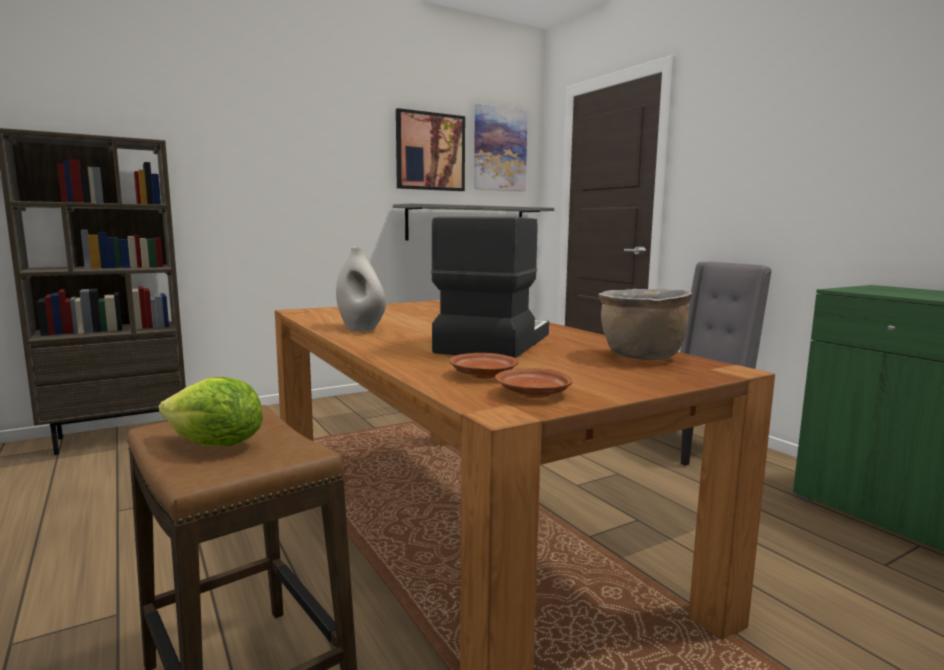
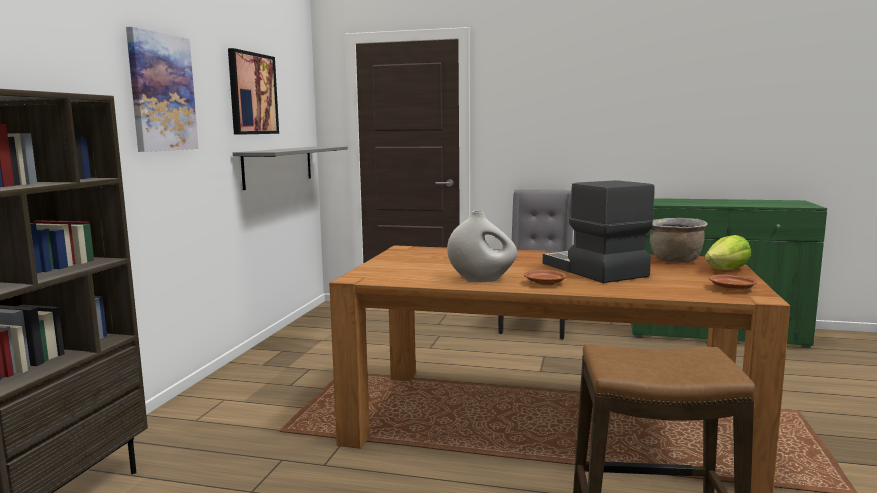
camera: 45 degrees left, 0 degrees up
(215, 445) = (665, 366): lettuce -> lettuce (727, 270)
(482, 375) = (678, 287): brown plate -> brown plate (544, 283)
(499, 149) = (293, 89): picture -> picture (162, 92)

